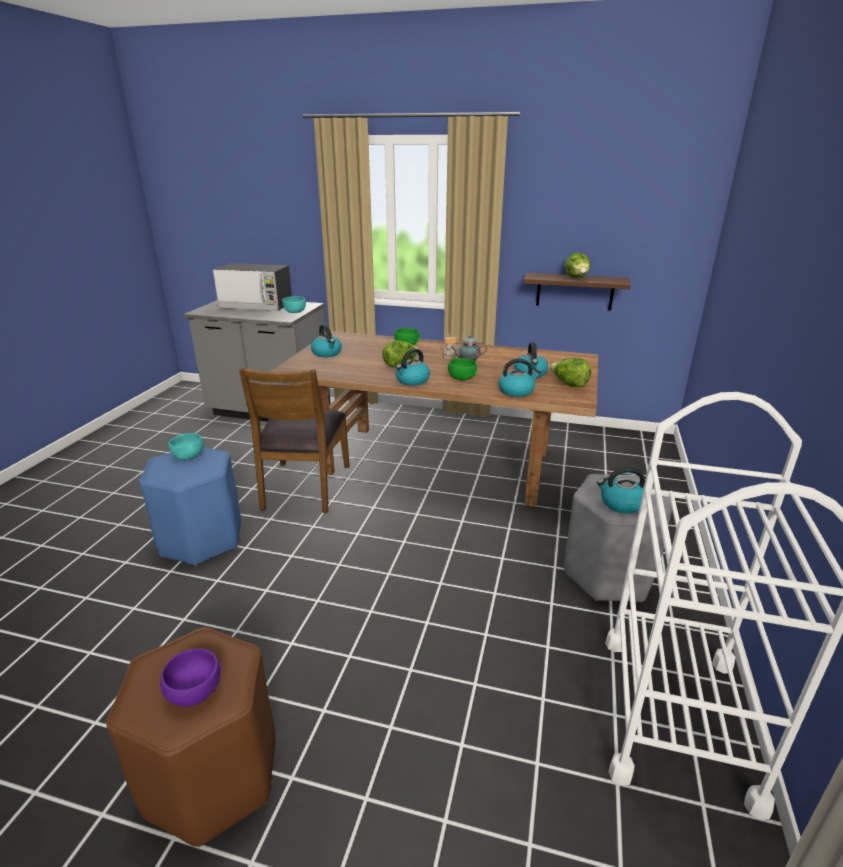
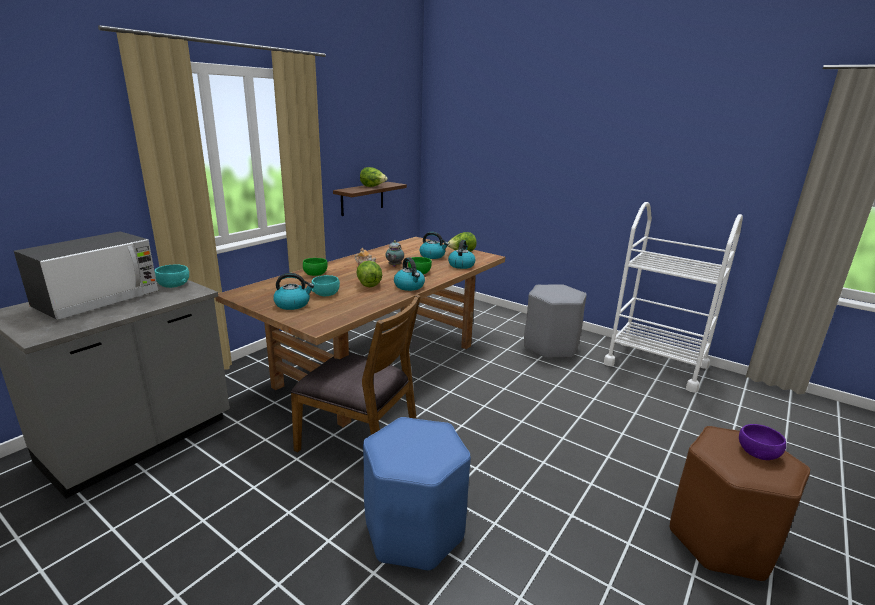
camera: 70 degrees left, 5 degrees down
(188, 455) = (394, 442): turquoise bowl -> turquoise bowl (326, 293)
(621, 504) = (567, 295): kettle -> none

